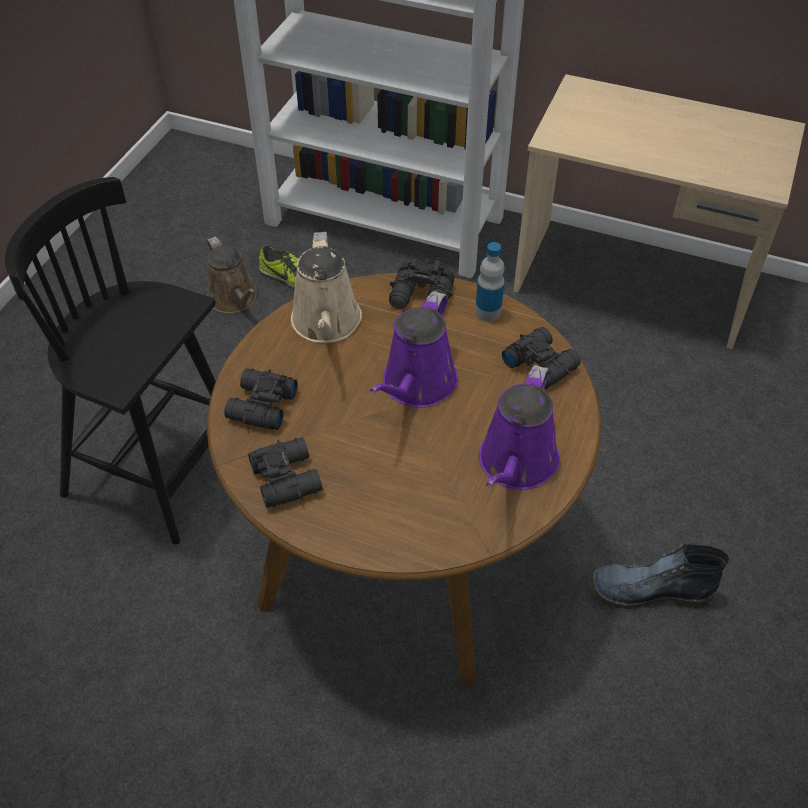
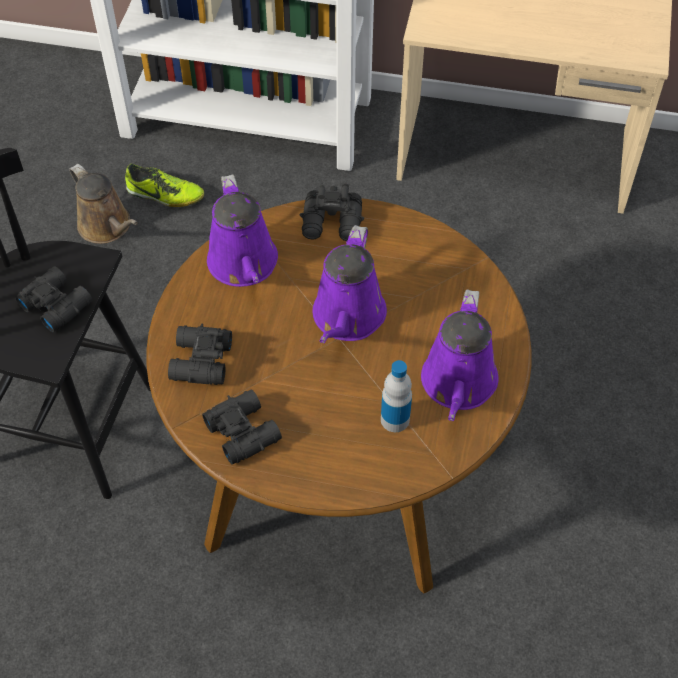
camera: 10 degrees left, 5 degrees up
(326, 324) = (244, 265): beige watering can -> purple watering can
(488, 312) = (400, 231): bottle -> bottle (395, 419)
(540, 364) = (461, 279): black binoculars -> black binoculars (56, 303)
(646, 591) = (578, 473): boot -> none

